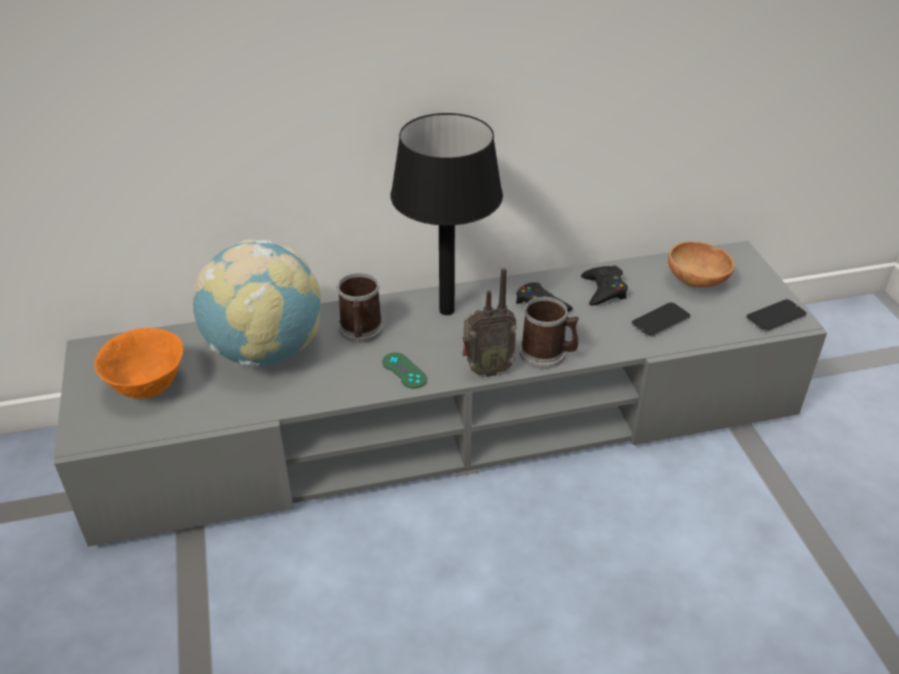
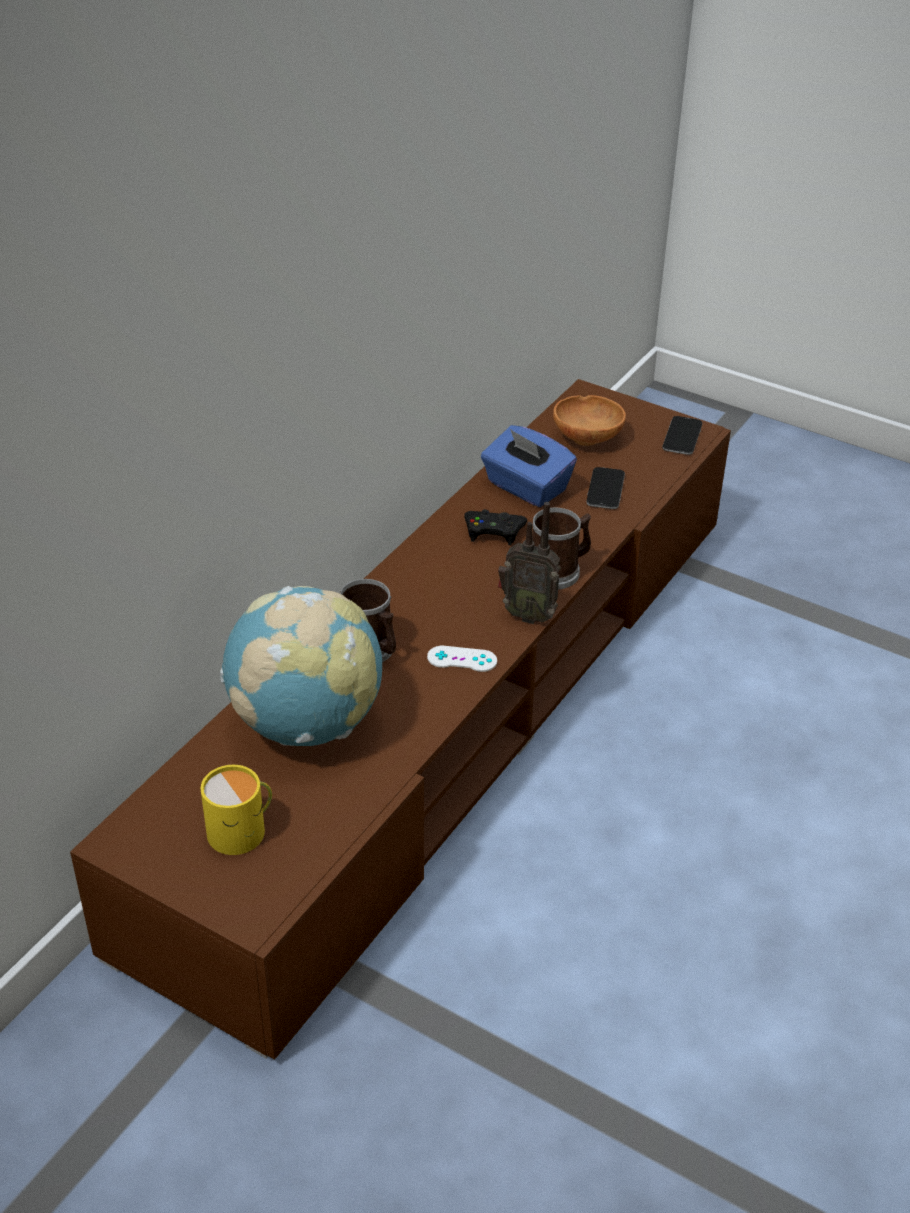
camera: 45 degrees left, 0 degrees up
(148, 386) = (242, 830): orange bowl -> yellow mug
(404, 370) = (462, 659): green game controller -> white game controller
(447, 310) = (420, 583): black table lamp -> none
(451, 423) = (454, 711): grey tv stand -> brown tv stand
(486, 369) = (528, 614): radio -> radio turned 75 degrees clockwise
(604, 290) = (526, 487): black game controller -> blue tissue box

